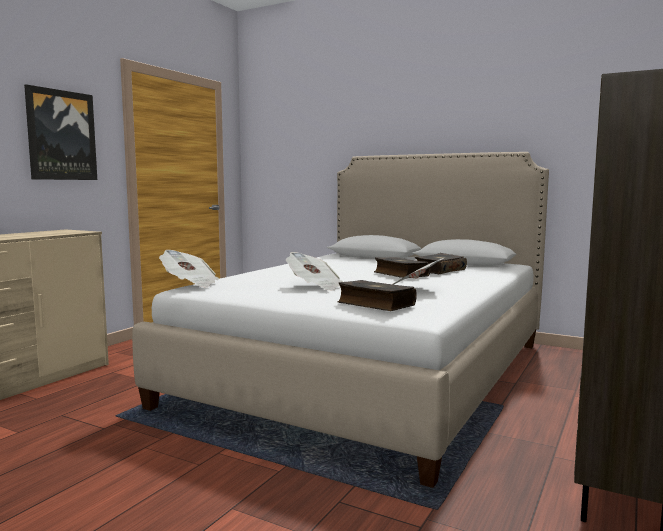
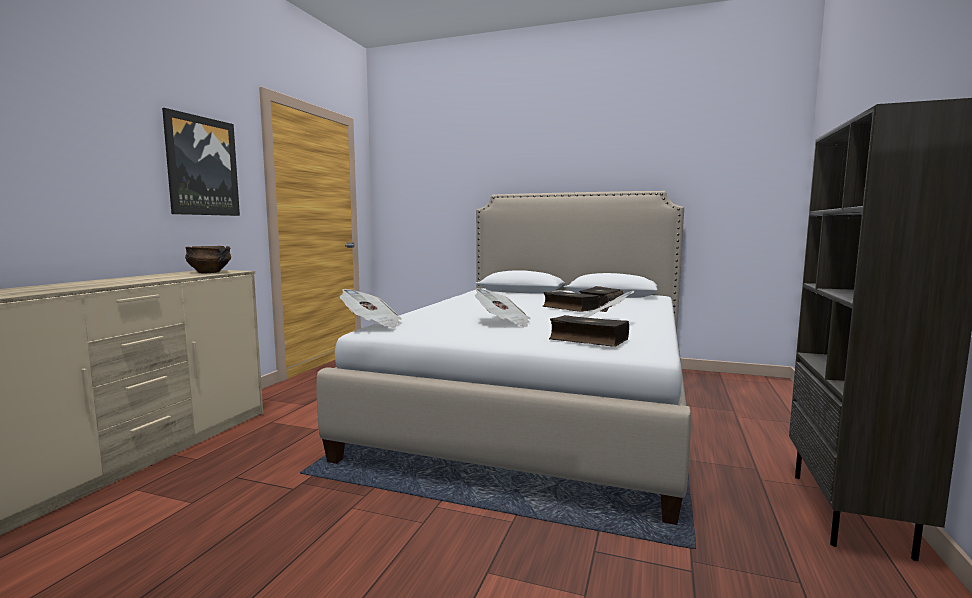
camera: 10 degrees left, 0 degrees up
(60, 232) = (209, 272): none -> bowl

